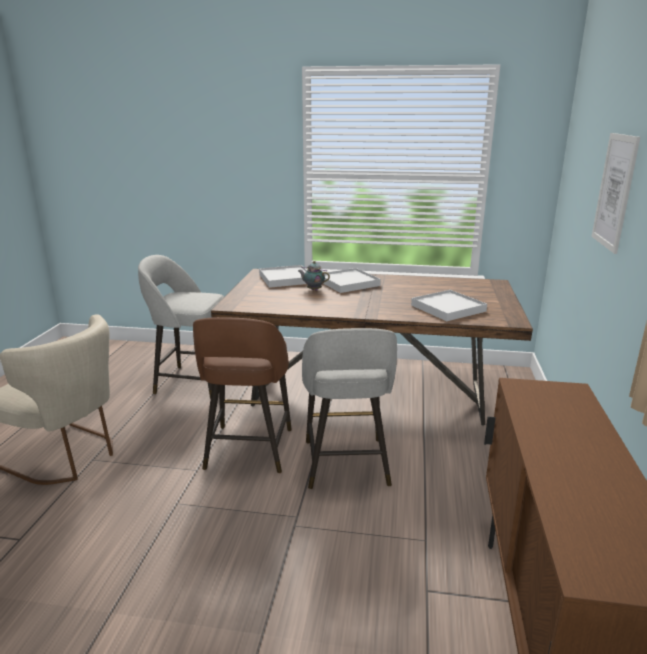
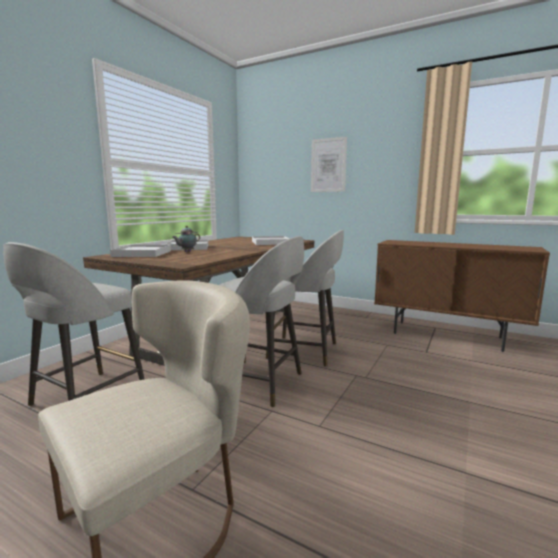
camera: 70 degrees left, 10 degrees down
(248, 450) = (259, 382): brown stool -> grey stool

